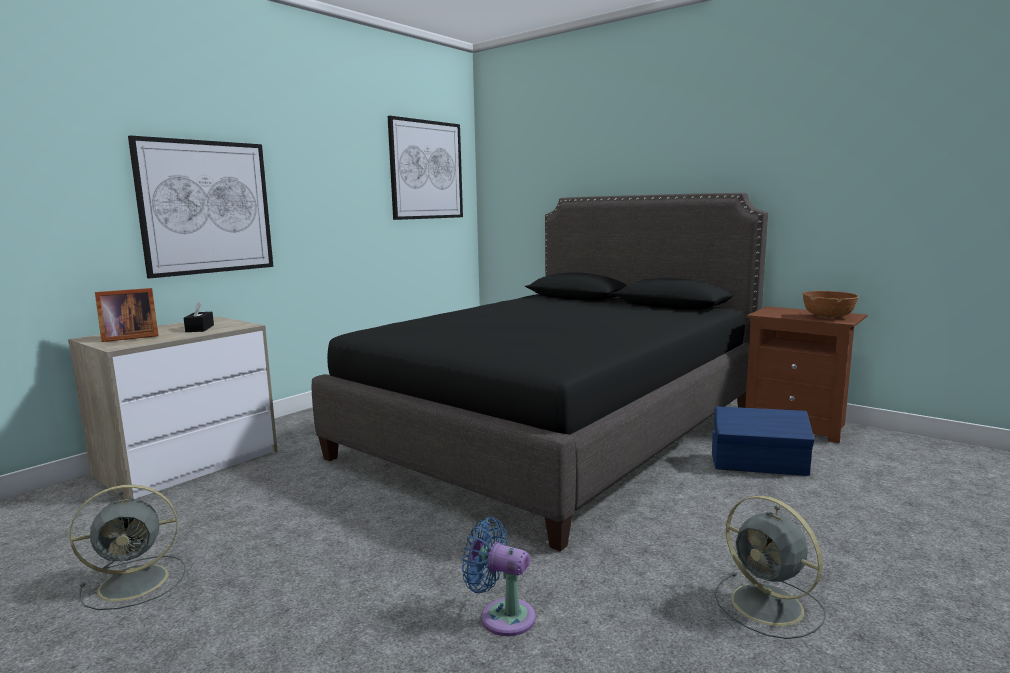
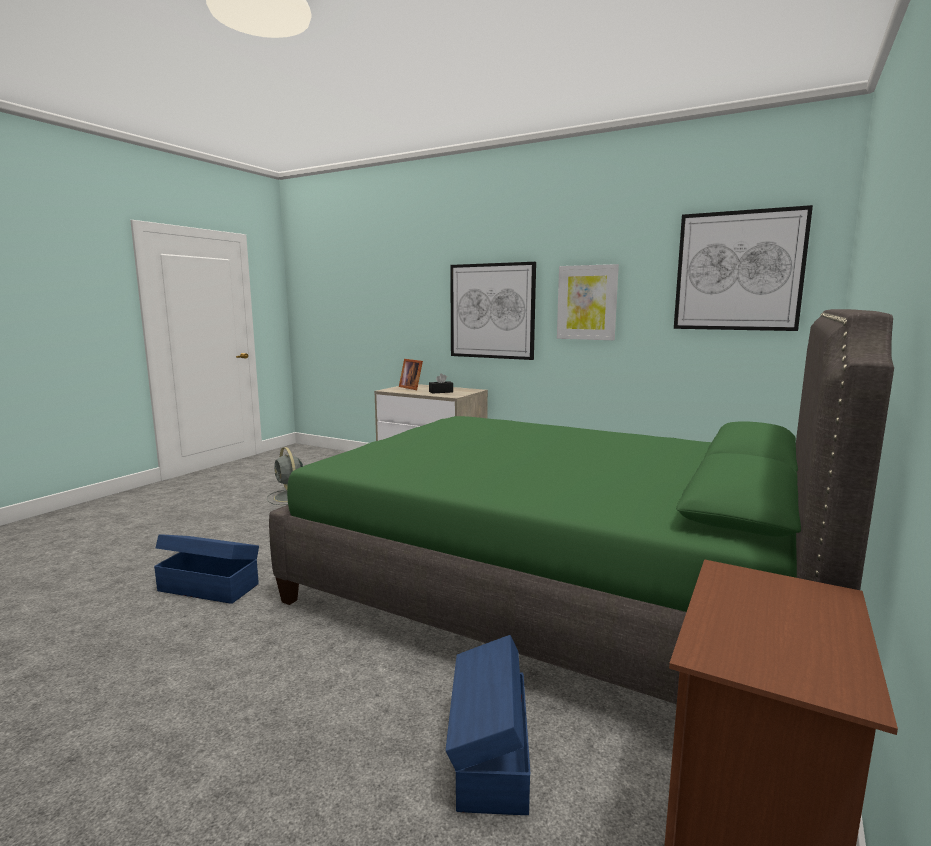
camera: 80 degrees right, 0 degrees up
(320, 196) = (587, 302): none -> picture
(502, 616) = (209, 587): blue fan -> blue storage box
(556, 430) = (557, 588): black bed -> green bed
(770, 606) = (150, 706): grey fan -> none
(828, 317) = (760, 645): brown bowl -> none

